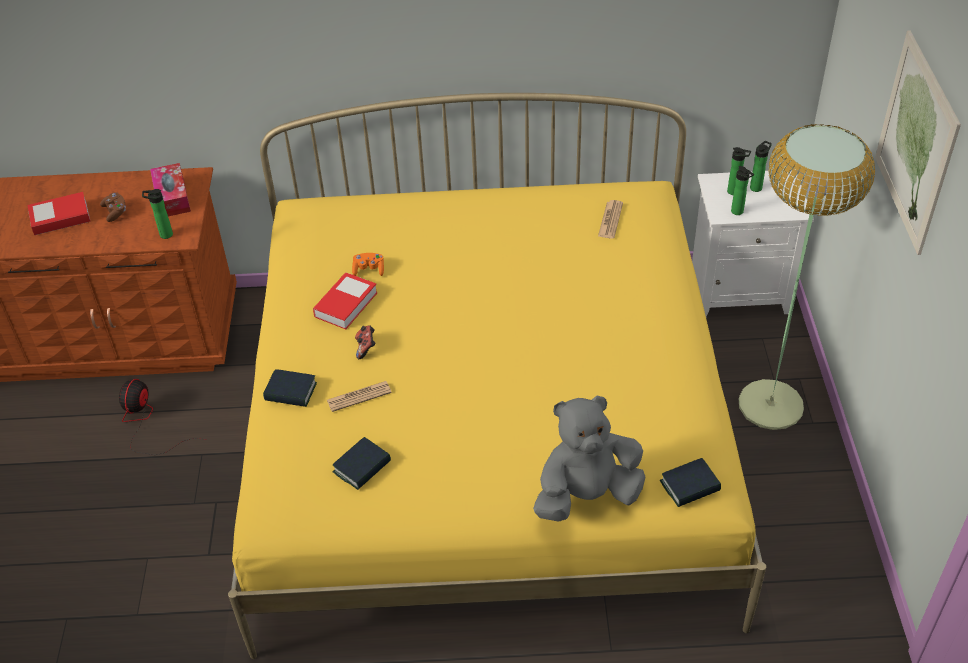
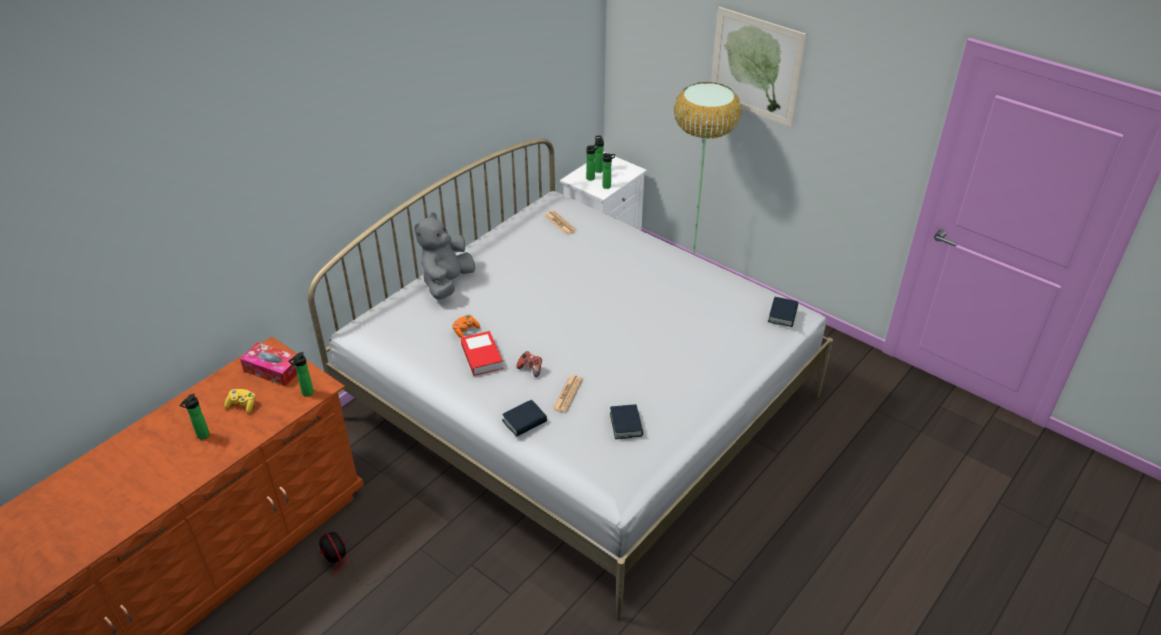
camera: 50 degrees left, 5 degrees down
(60, 218) = (202, 436): book -> bottle
(115, 212) = (242, 405): brown game controller -> yellow game controller
(489, 438) = (580, 406): yellow bed -> white bed
(586, 495) = (748, 352): grey plush toy -> grey plush toy (447, 283)

